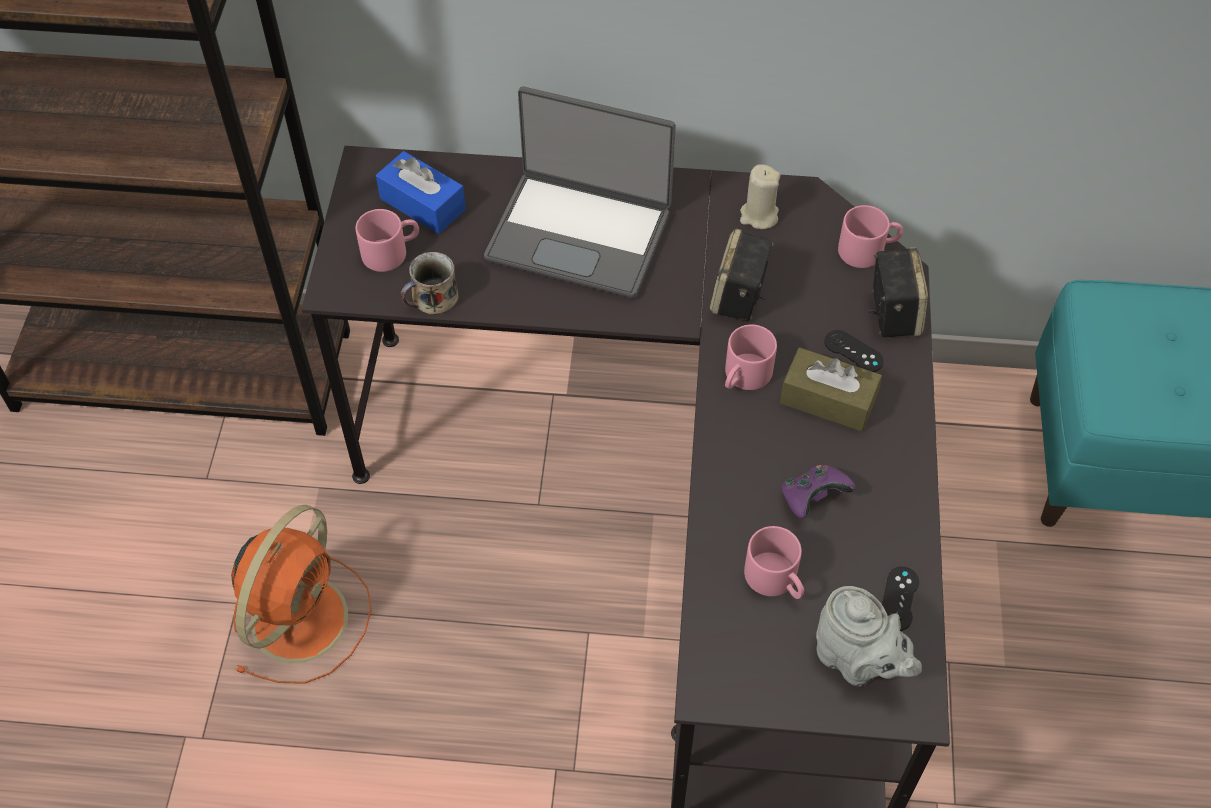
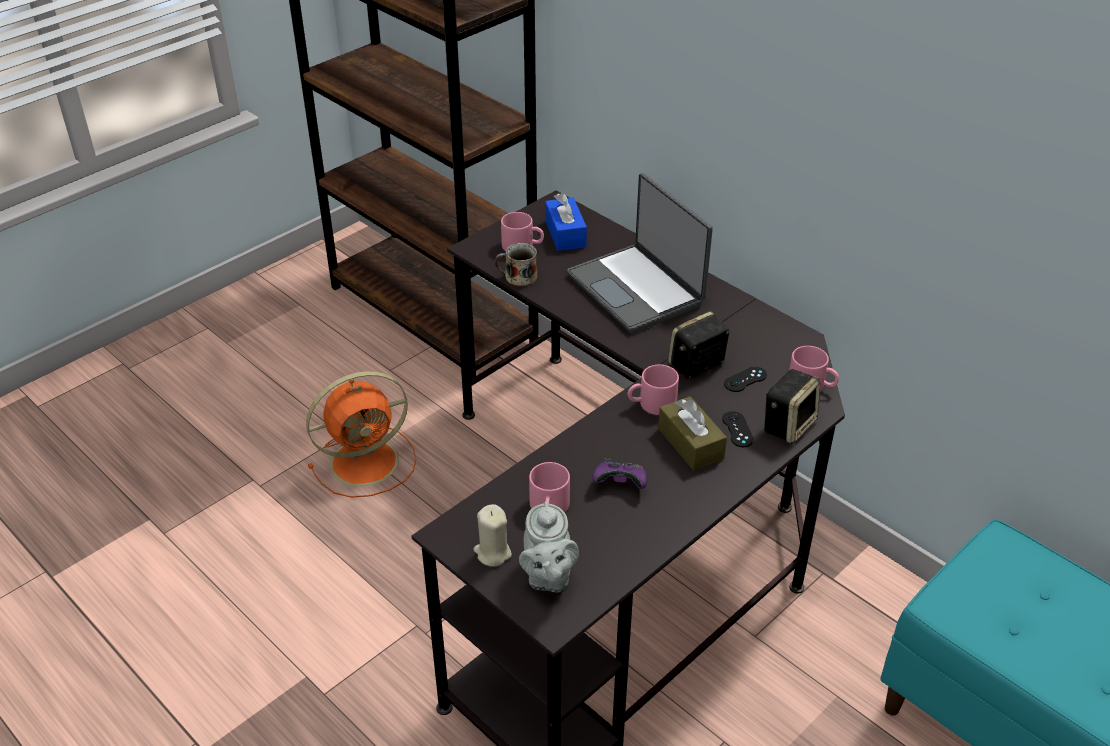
camera: 40 degrees right, 15 degrees down
(758, 216) = (759, 334): beige candle -> beige candle (492, 553)
(899, 598) = (612, 564): black game controller -> black game controller (745, 379)

